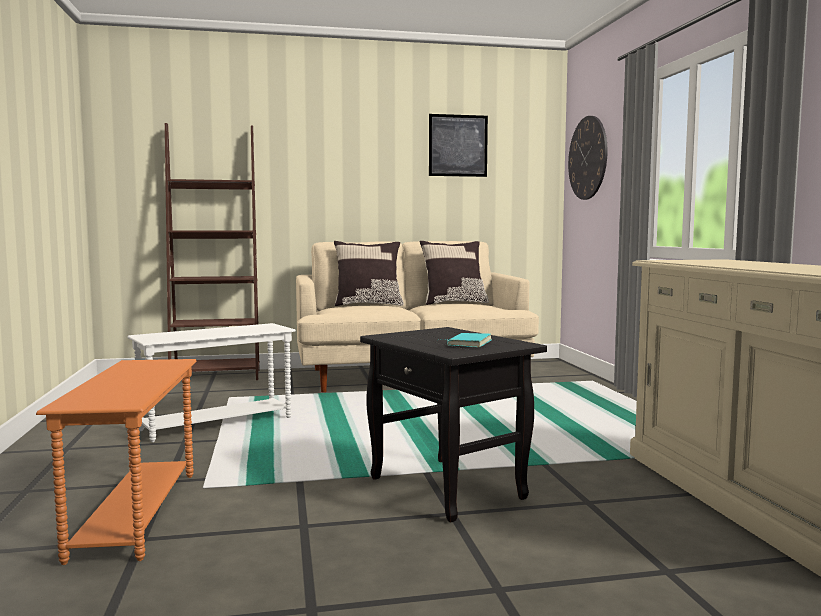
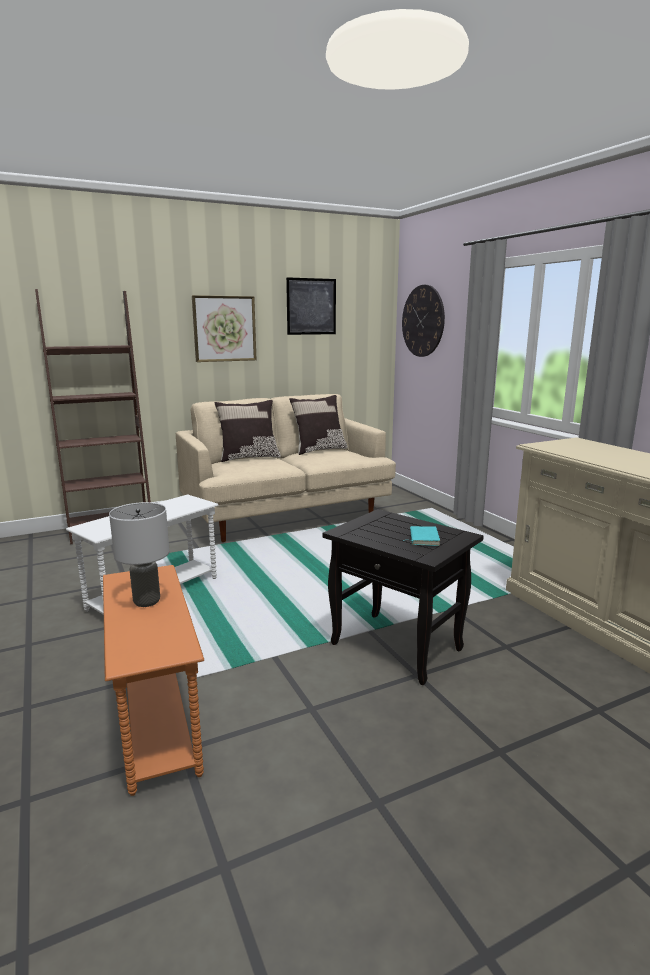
camera: 15 degrees left, 10 degrees up
(135, 376) = (145, 602): none -> white table lamp
(357, 167) = (224, 329): none -> picture

